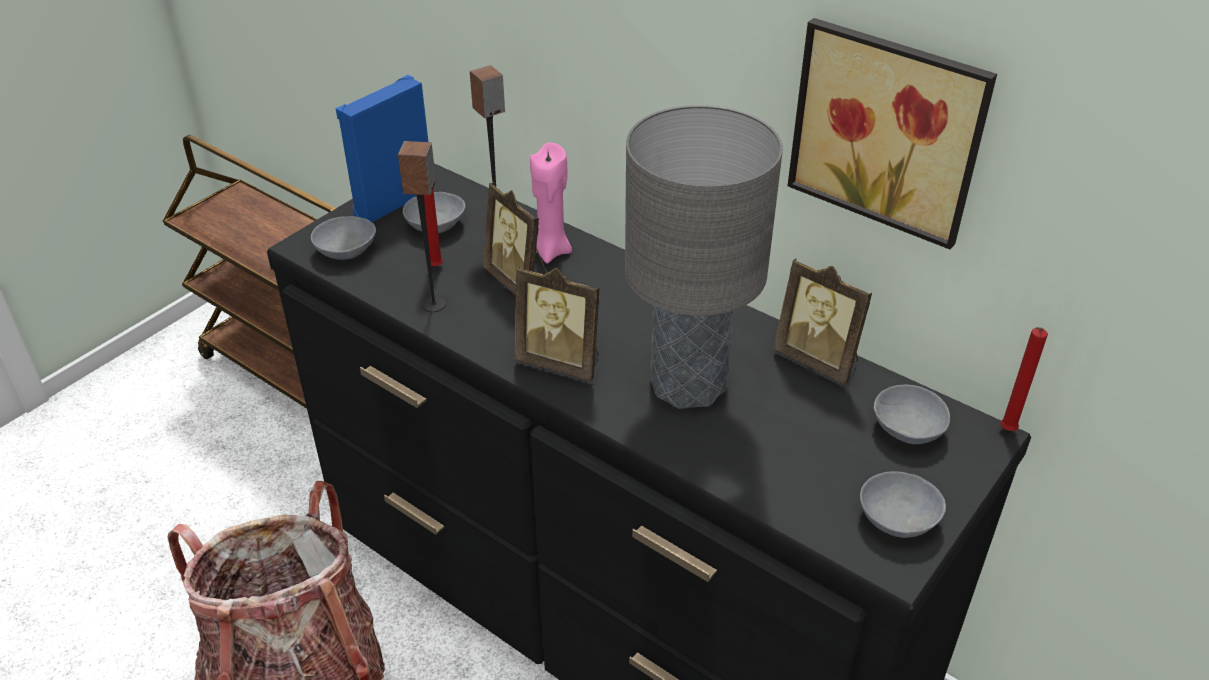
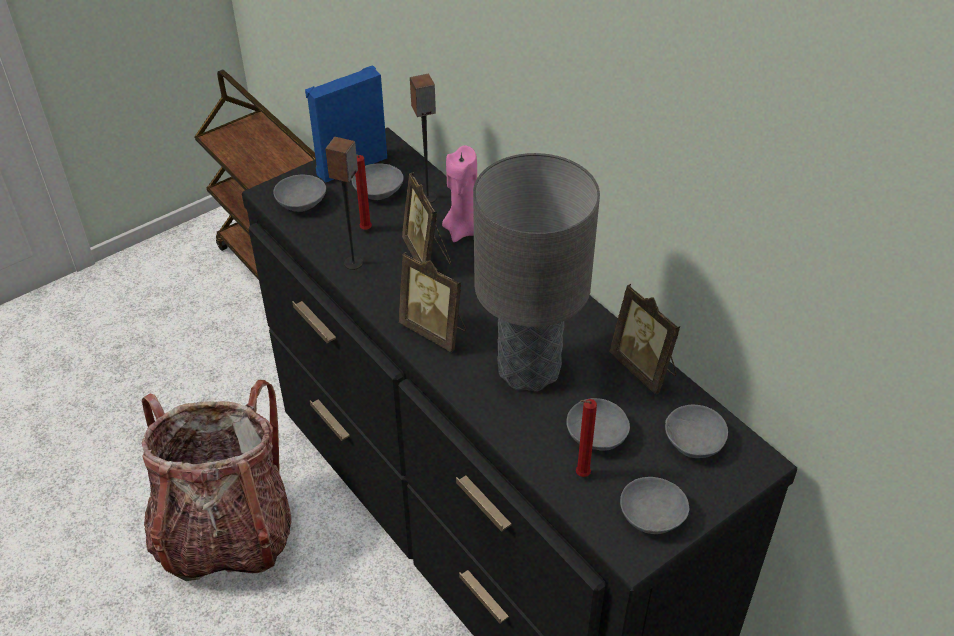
camera: 15 degrees right, 5 degrees up
(798, 441) = (598, 435): none -> grey bowl
(889, 129) = (709, 196): picture -> none
(1006, 431) = (775, 461): red candle -> red candle (580, 475)

